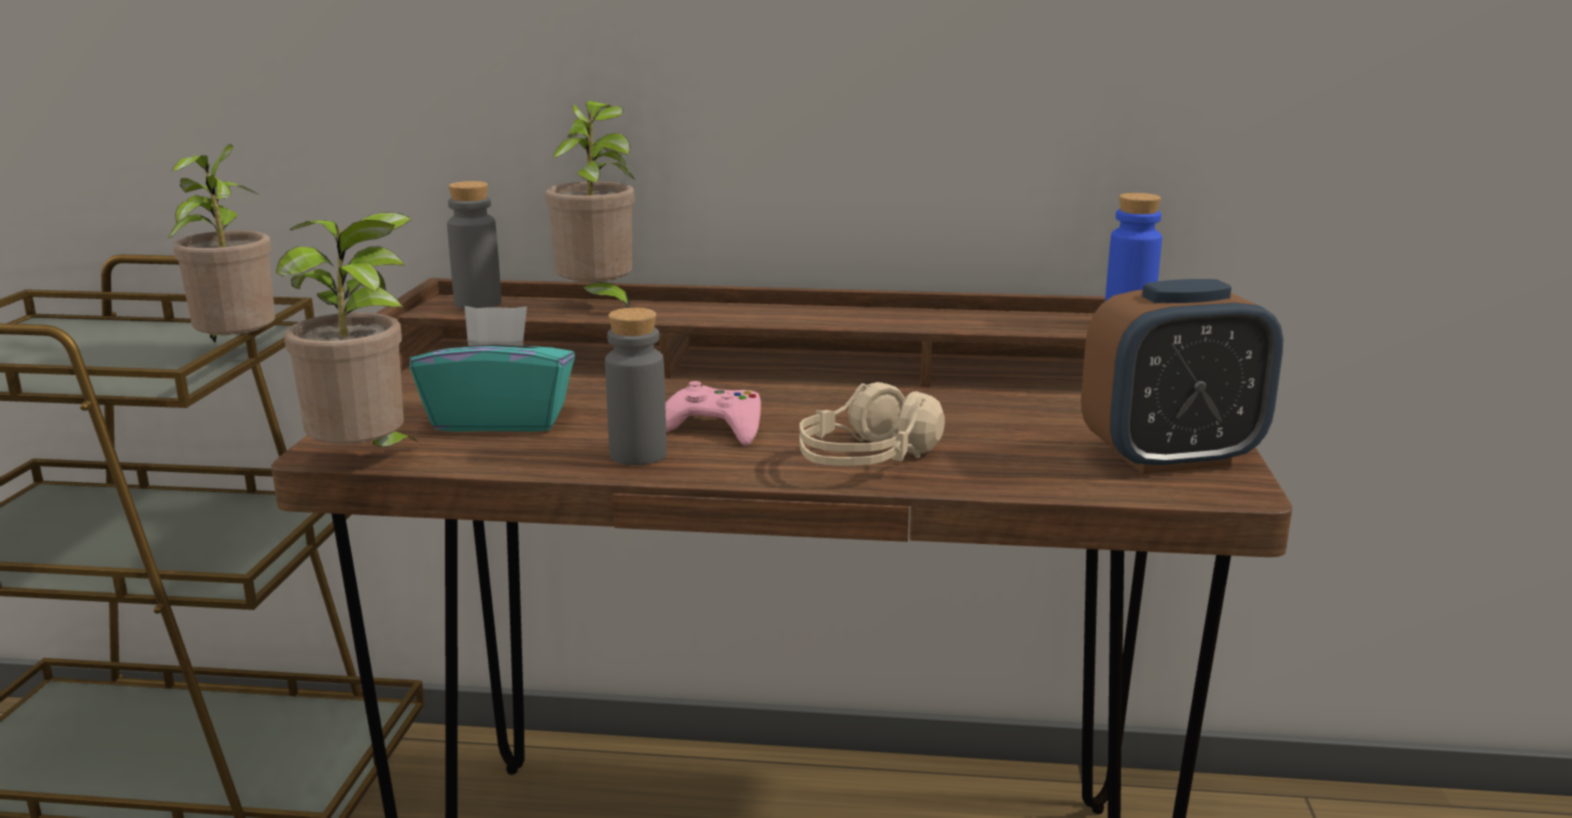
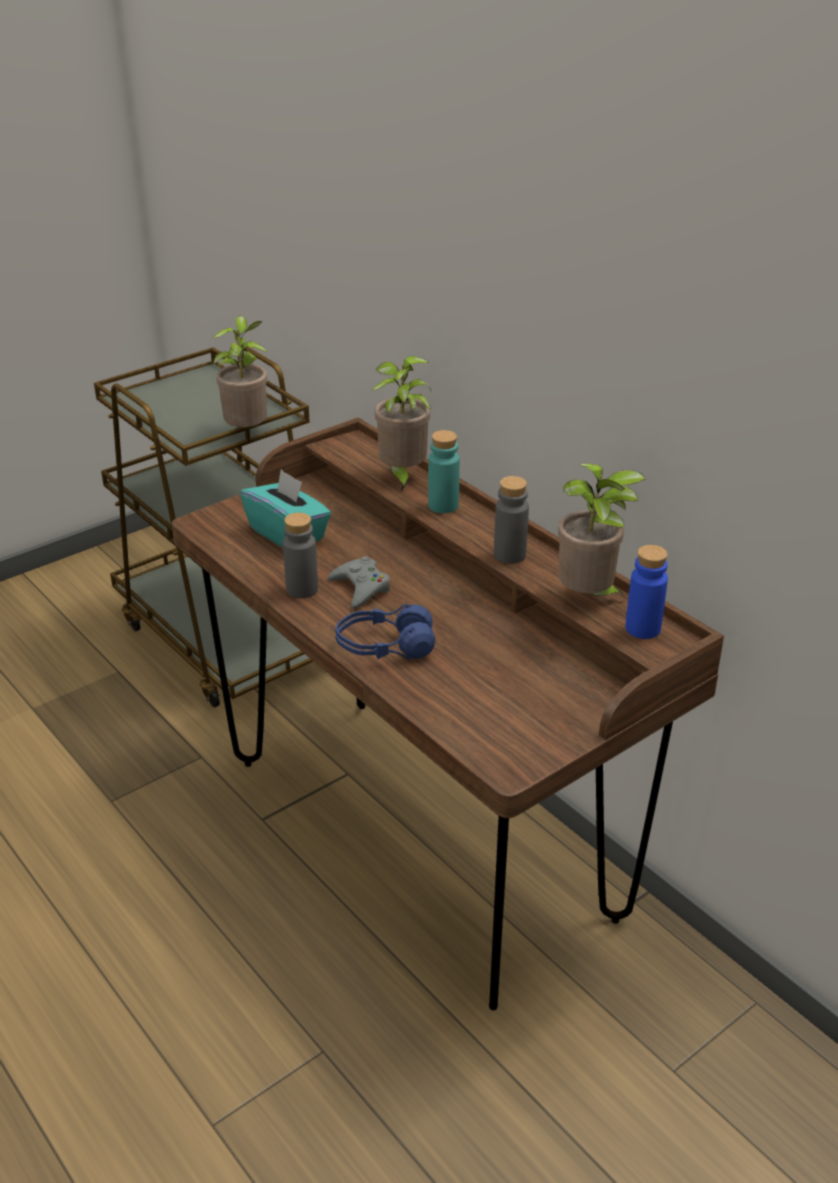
camera: 45 degrees right, 15 degrees up
(367, 463) = (202, 538): potted plant -> potted plant (589, 598)
(478, 303) = (352, 449): grey bottle -> grey bottle (509, 555)
(707, 310) = (443, 505): none -> turquoise bottle
(713, 428) = (360, 588): pink game controller -> grey game controller
(866, 460) = (385, 647): beige headphones -> blue headphones
(1171, 458) = (524, 731): alarm clock -> none

